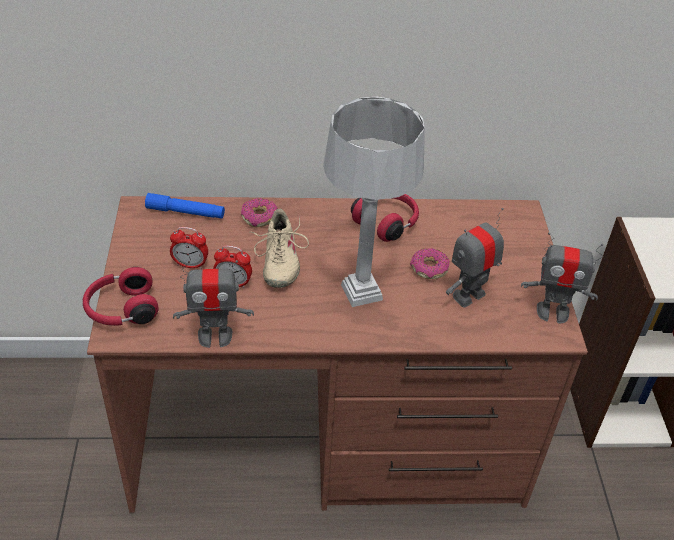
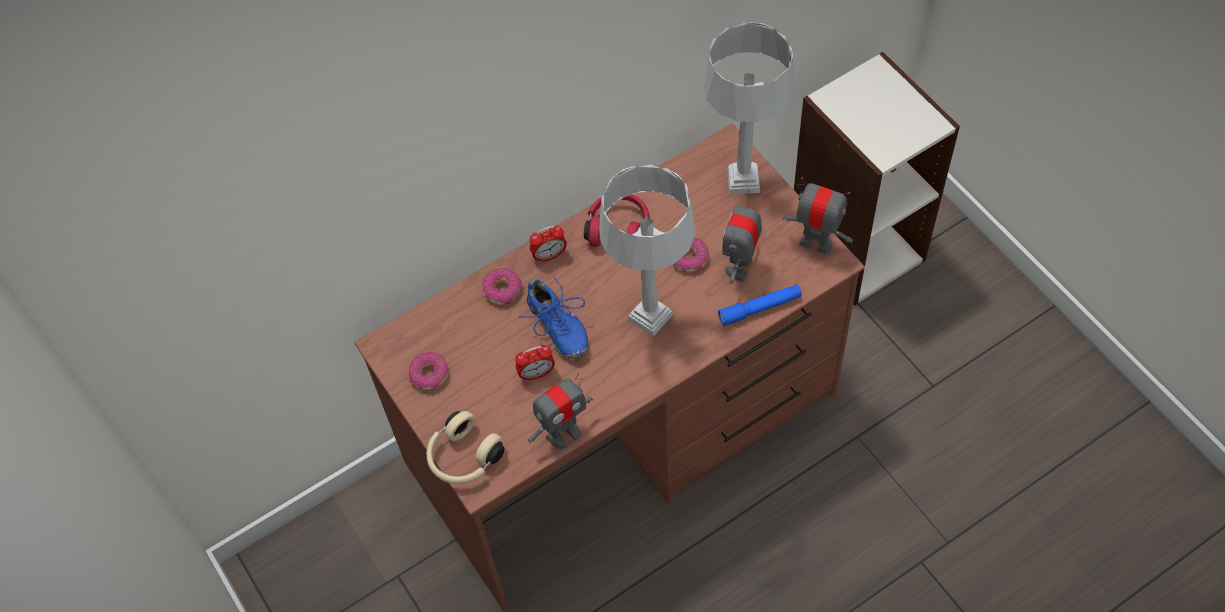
camera: 25 degrees left, 15 degrees up
(121, 310) = (463, 458): red headphones -> beige headphones
(152, 242) = (429, 374): none -> donut
(185, 212) = (431, 324): blue flashlight -> blue flashlight (759, 308)
(190, 265) = (483, 377): alarm clock -> alarm clock (549, 255)
(279, 261) = (557, 327): beige shoe -> blue shoe
(519, 240) = (743, 181): none -> grey table lamp
(552, 312) = (816, 243): toy robot -> toy robot turned 135 degrees counterclockwise

